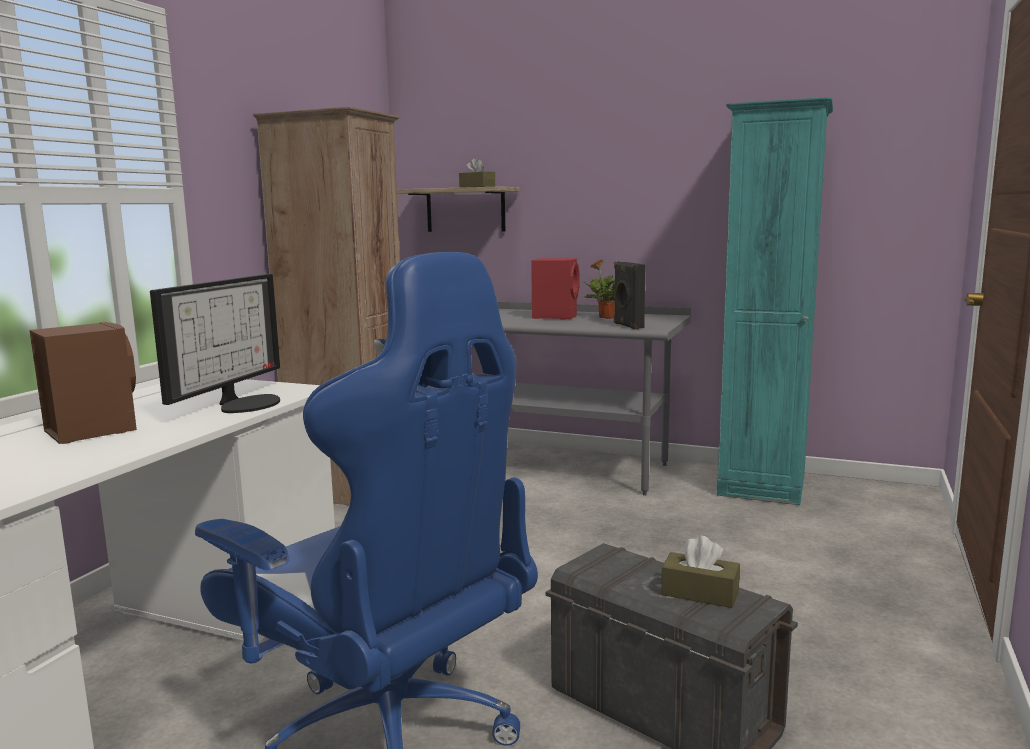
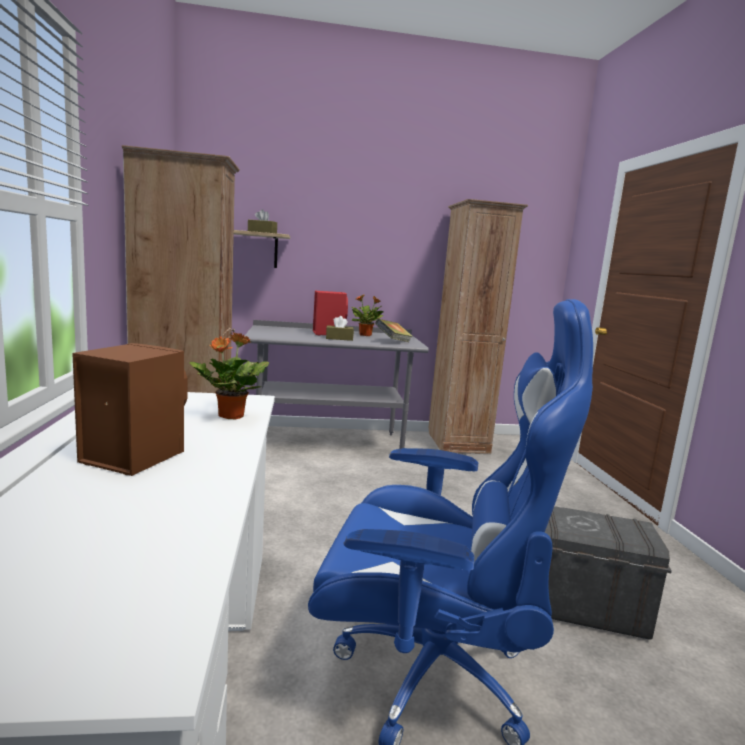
camera: 30 degrees left, 0 degrees up
(245, 403) = (230, 416): monitor -> potted plant
(627, 326) = (393, 342): black speaker -> book
(700, 593) = (605, 524): brown tissue box -> brown tissue box (339, 338)
(763, 485) = (458, 443): turquoise cabinet -> brown cabinet

